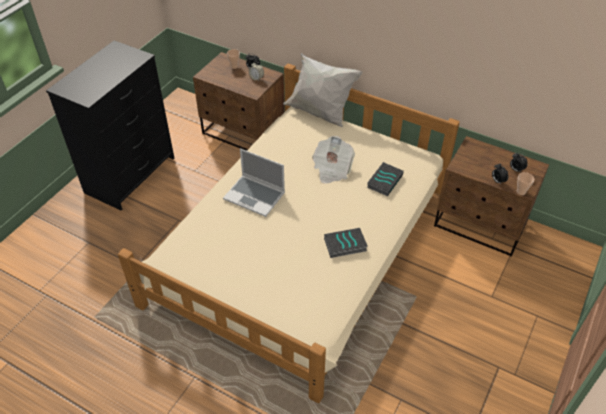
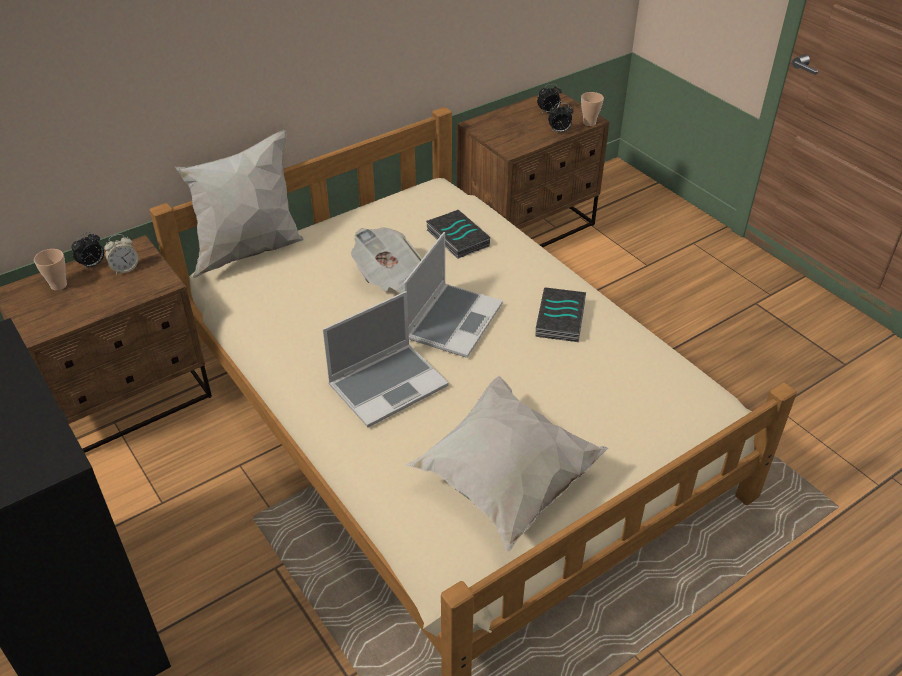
camera: 65 degrees left, 5 degrees down
(215, 259) = (505, 482): none -> white pillow
(315, 203) = (453, 321): none -> laptop

